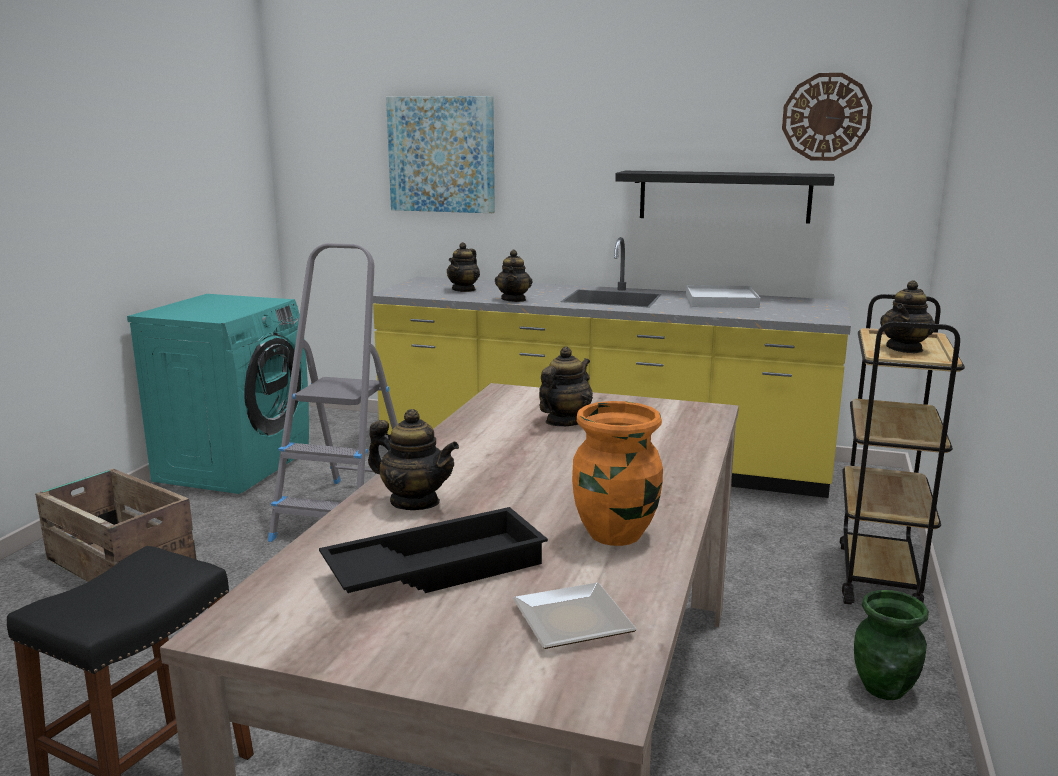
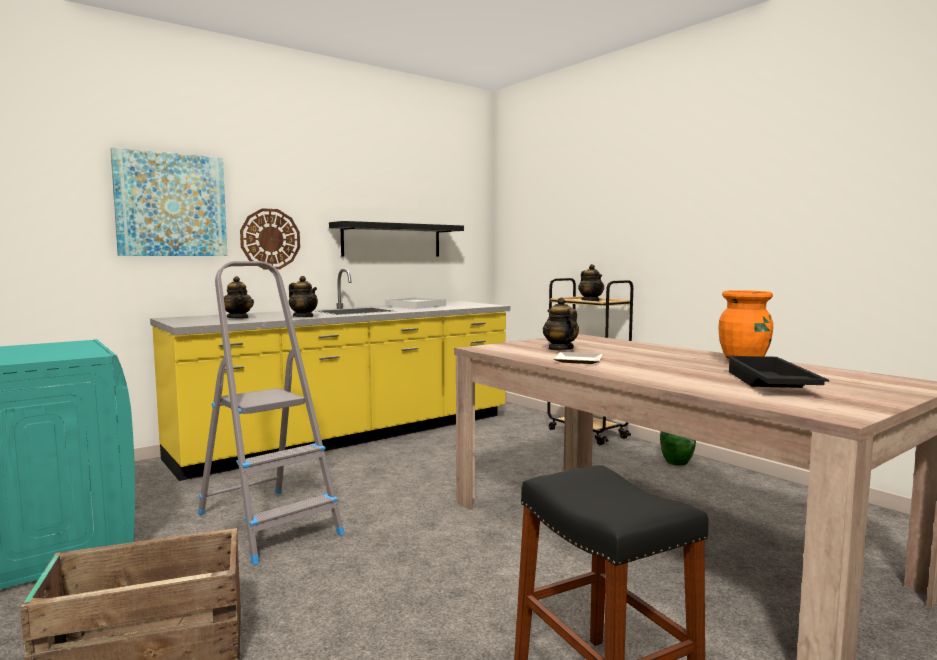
camera: 55 degrees left, 10 degrees down
(414, 502) = (663, 376): teapot -> none
(568, 620) = (844, 377): plate -> plate (576, 361)
(826, 117) = (441, 193): wall clock -> wall clock (270, 239)

